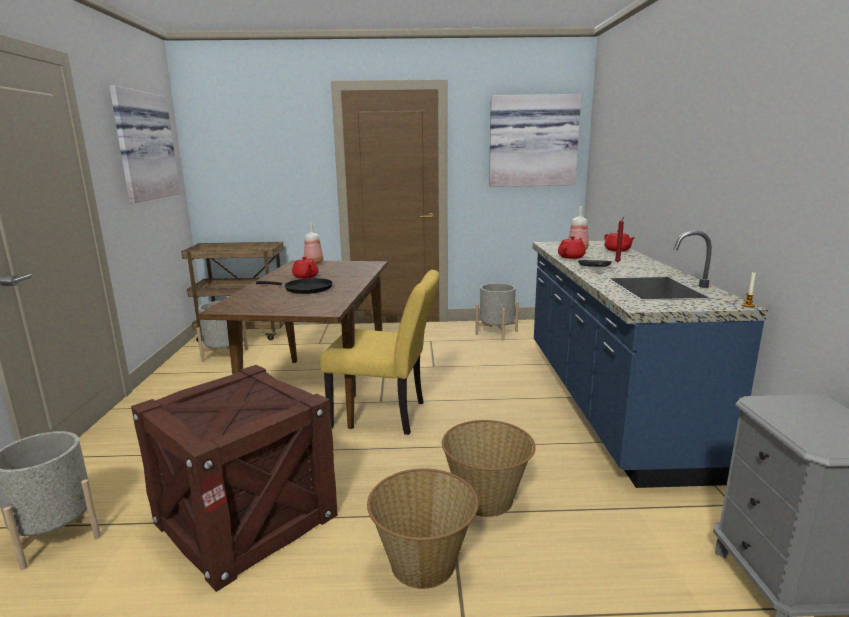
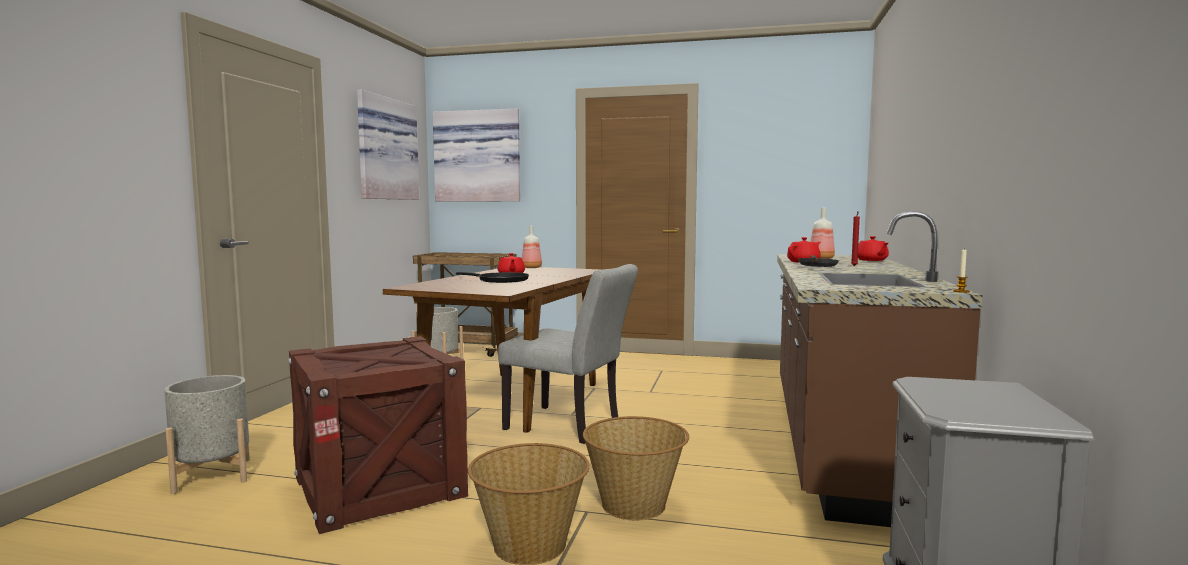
camera: 15 degrees right, 10 degrees down
(386, 415) = (570, 426): yellow chair -> grey chair
(496, 333) = (745, 369): grey planter -> none
(532, 141) = (797, 148): picture -> picture (478, 156)
(605, 401) = (841, 441): blue counter -> brown counter

